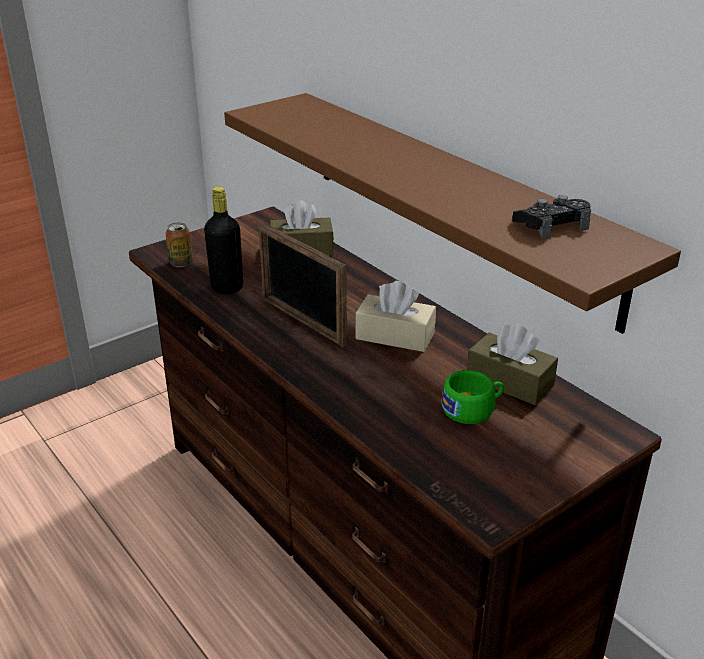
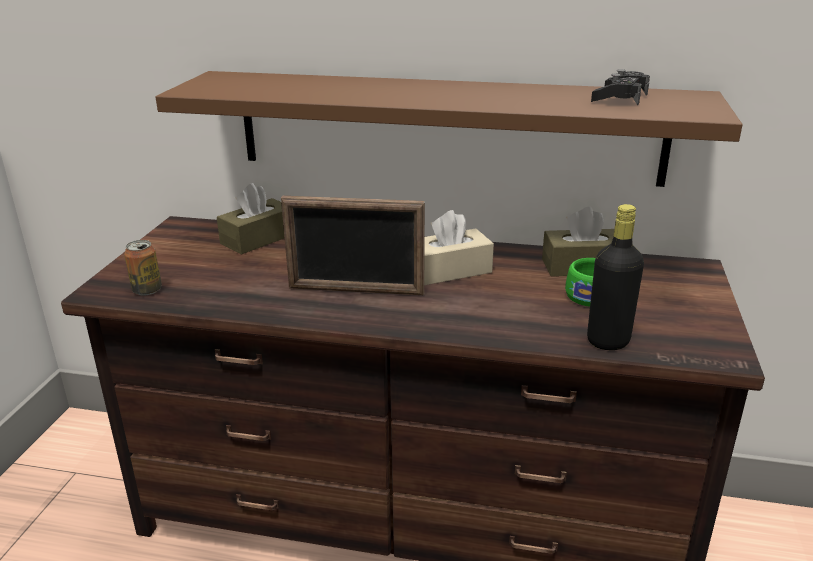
camera: 40 degrees left, 5 degrees down
(227, 288) = (235, 292): black bottle -> black bottle (608, 341)

